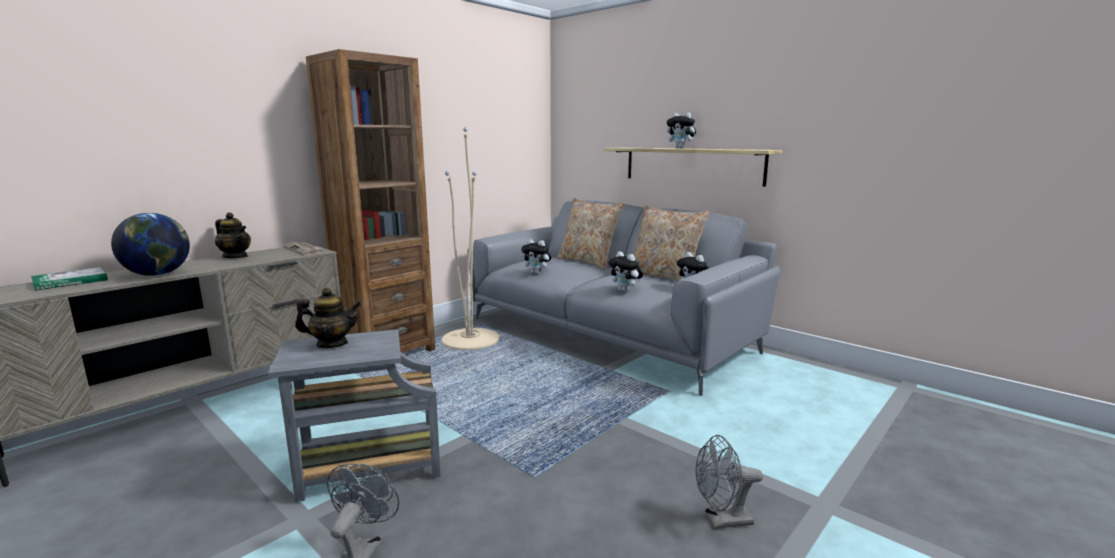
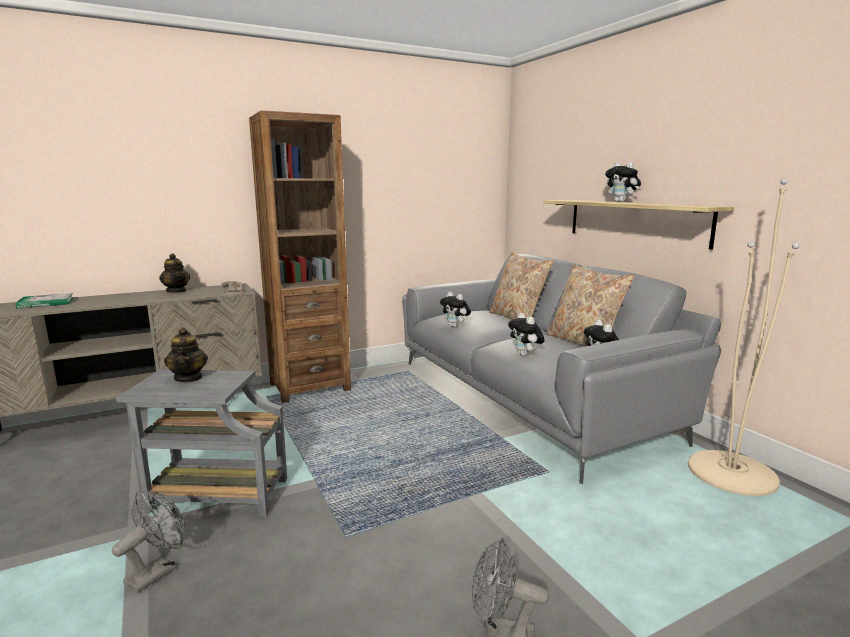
camera: 20 degrees right, 0 degrees up
(158, 274) = (105, 302): globe -> none
(332, 344) = (189, 378): teapot -> teapot turned 60 degrees clockwise
(470, 339) = (388, 385): beige floor lamp -> beige floor lamp (732, 472)

